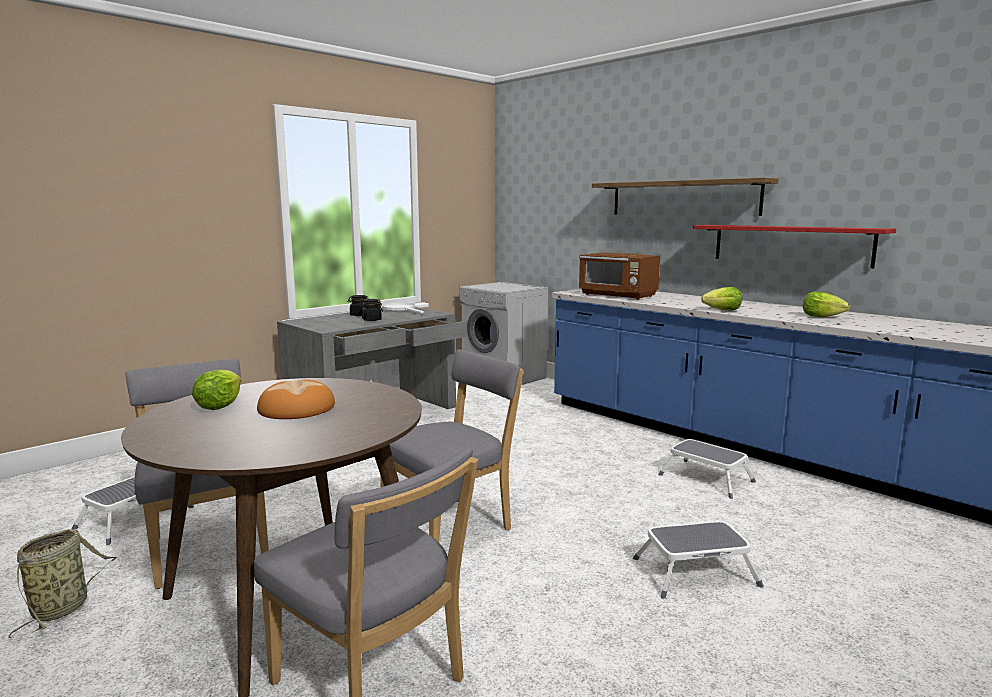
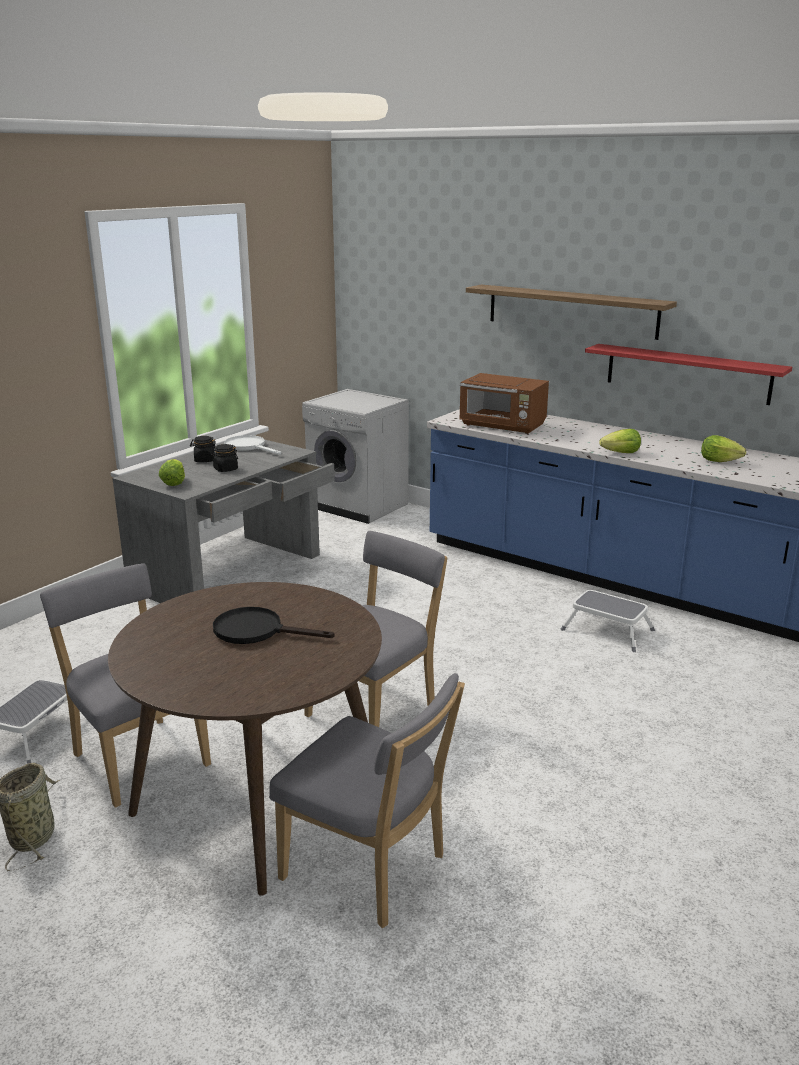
camera: 10 degrees left, 10 degrees up
(219, 406) = (177, 633): lettuce -> lettuce (173, 483)
(297, 408) = (257, 631): bread -> black frying pan
(695, 572) = (614, 735): grey step ladder -> none

